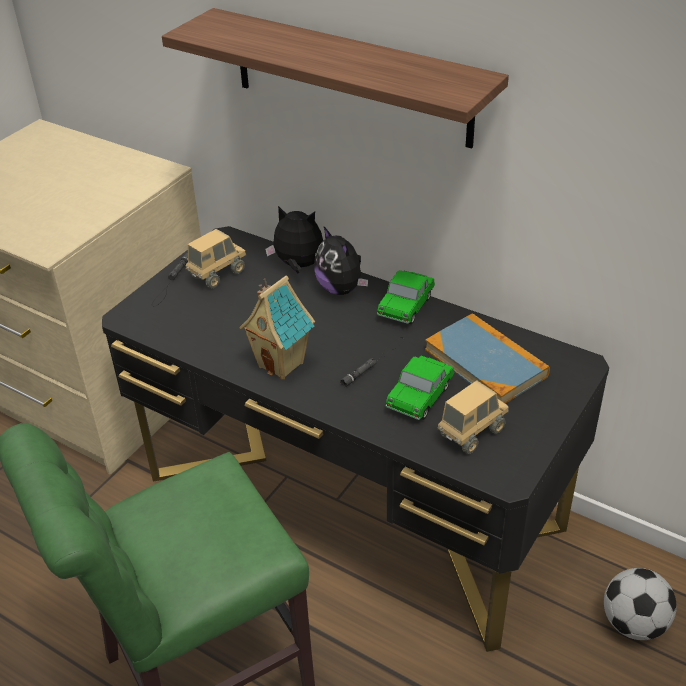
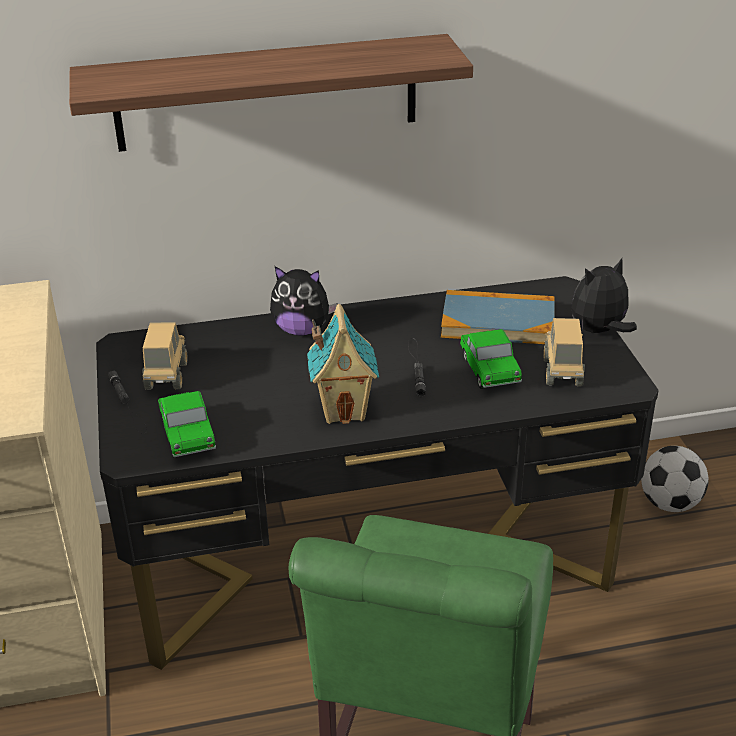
camera: 45 degrees left, 5 degrees down
(298, 266) = (234, 332): plush toy -> plush toy (599, 331)
(406, 307) = (377, 316): toy car -> toy car (188, 436)

